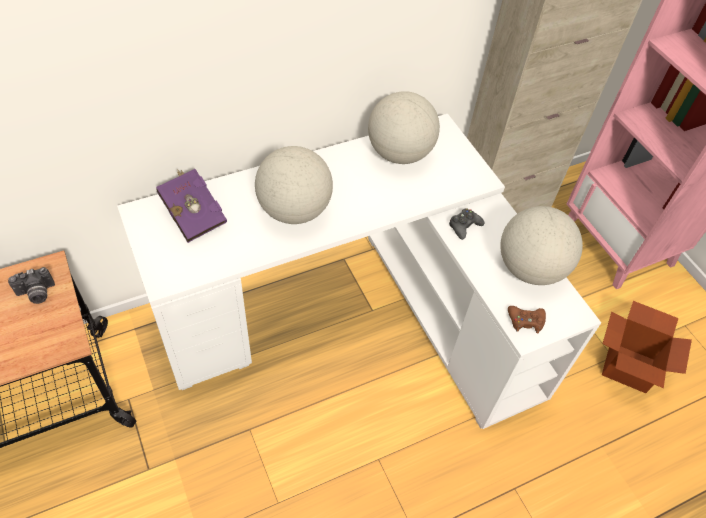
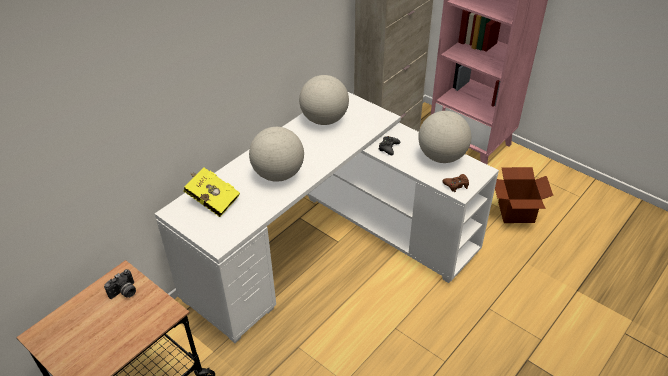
camera: 20 degrees left, 10 degrees down
(193, 214) = (212, 200): purple book -> yellow book

